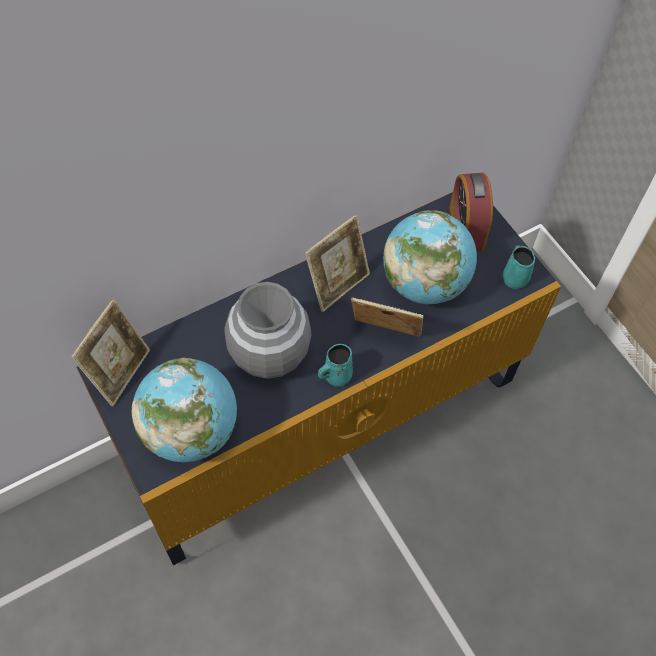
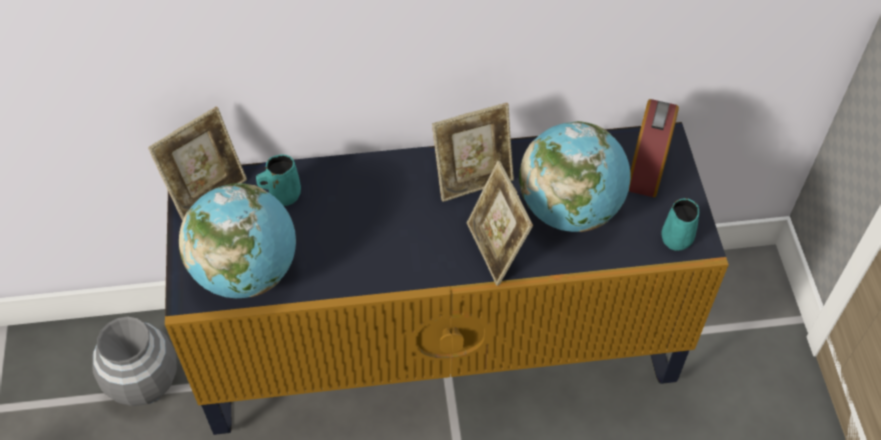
camera: 25 degrees right, 5 degrees down
(269, 355) = (364, 226): grey vase -> grey vase (144, 382)
(336, 376) = (423, 271): turquoise mug -> turquoise mug (283, 194)
(384, 337) = (496, 250): picture frame -> picture frame turned 150 degrees counterclockwise

